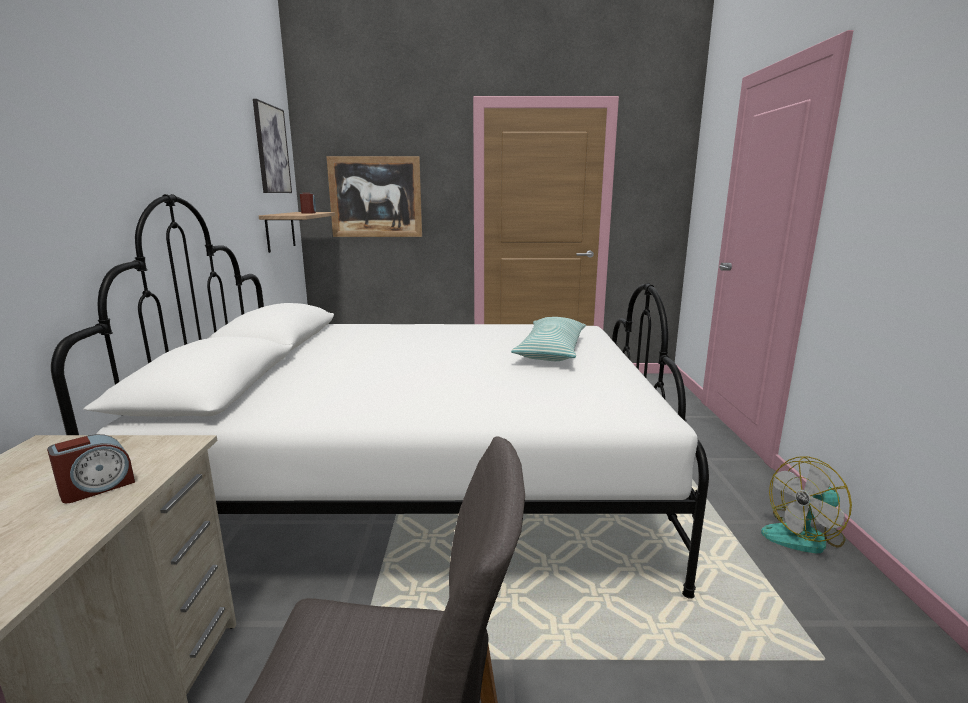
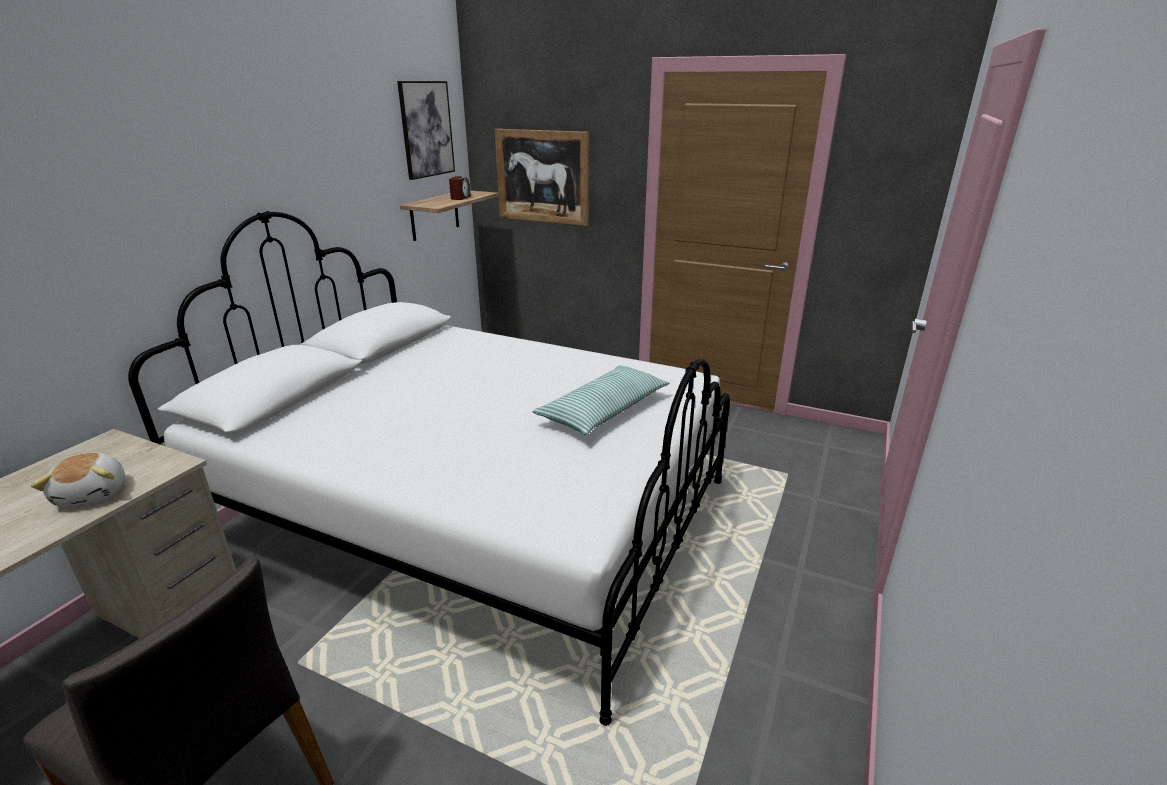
camera: 25 degrees right, 10 degrees up
(97, 487) = (94, 493): alarm clock -> plush toy
(804, 536) = (813, 707): fan -> none

